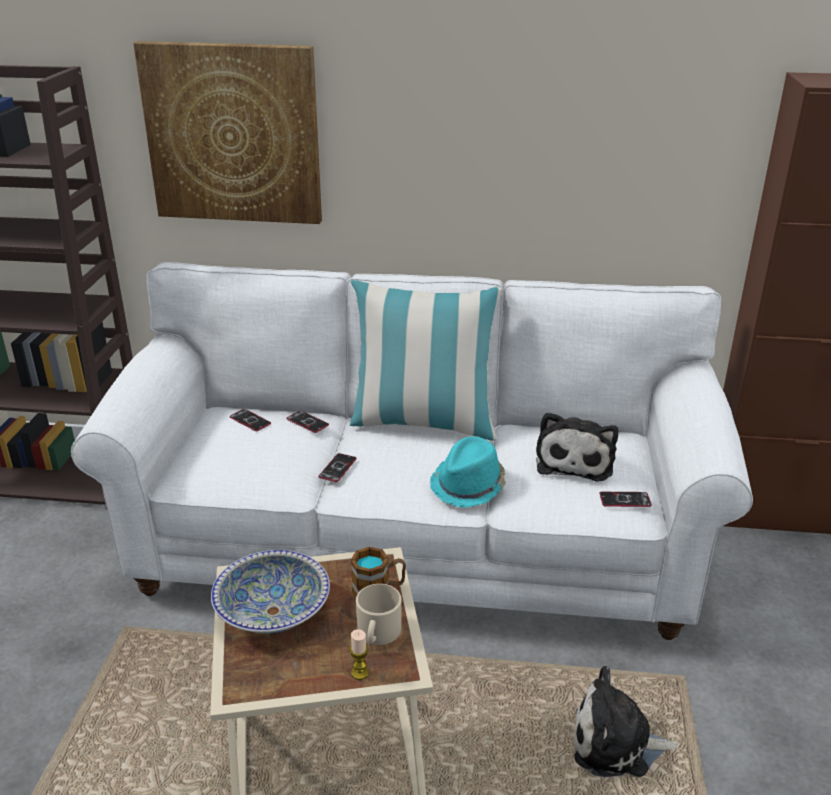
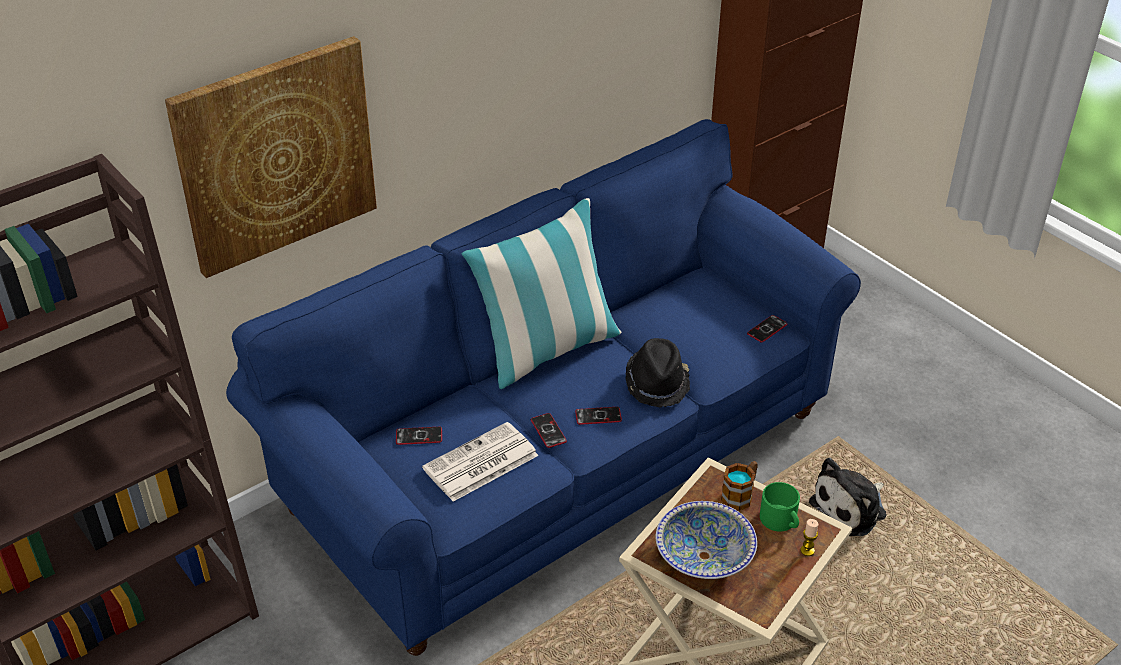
camera: 45 degrees left, 10 degrees up
(256, 457) = (480, 463): none -> newspaper
(307, 422) = (467, 407): phone -> phone (598, 416)
(377, 633) = (781, 521): beige mug -> green mug
(416, 544) = (560, 463): white sofa -> blue sofa
(469, 485) = (657, 383): turquoise hat -> black hat
(575, 460) = (699, 317): plush toy -> none

